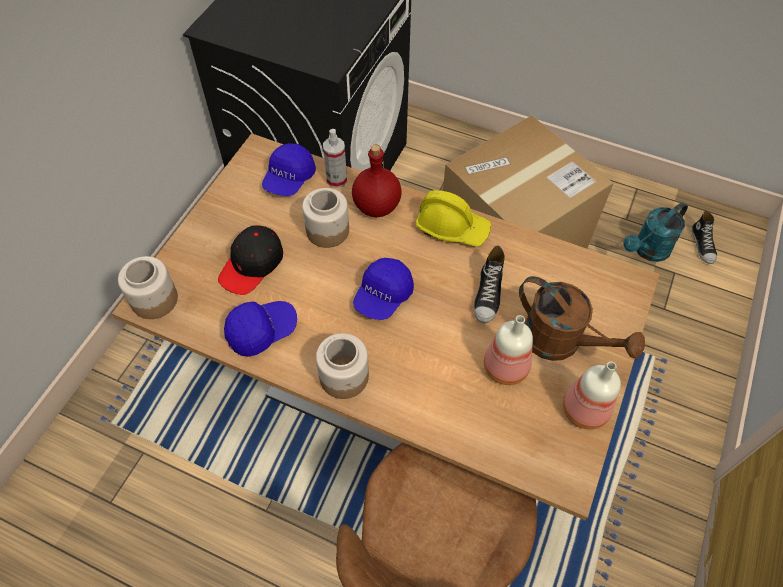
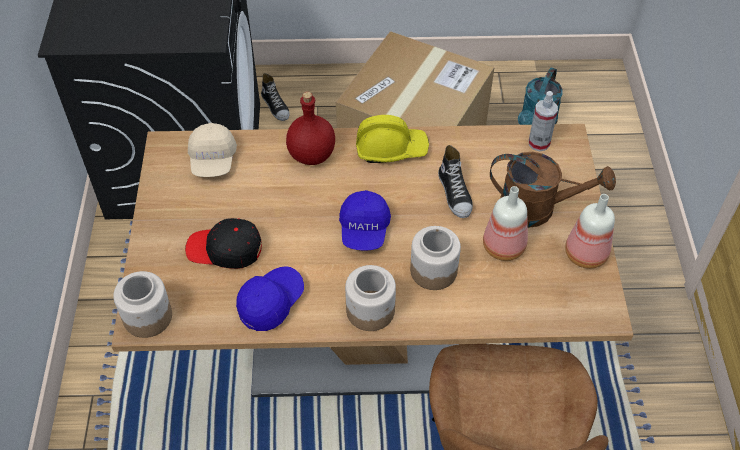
camera: 25 degrees left, 5 degrees down
(252, 265) = (225, 249): black cap -> black cap turned 90 degrees clockwise
(289, 179) = (213, 160): blue cap -> beige cap
(328, 230) = (278, 192): jar -> jar (433, 270)
(336, 180) = (259, 145): spray bottle -> spray bottle (539, 143)
(703, 245) = (580, 102): shoe -> shoe (276, 106)

